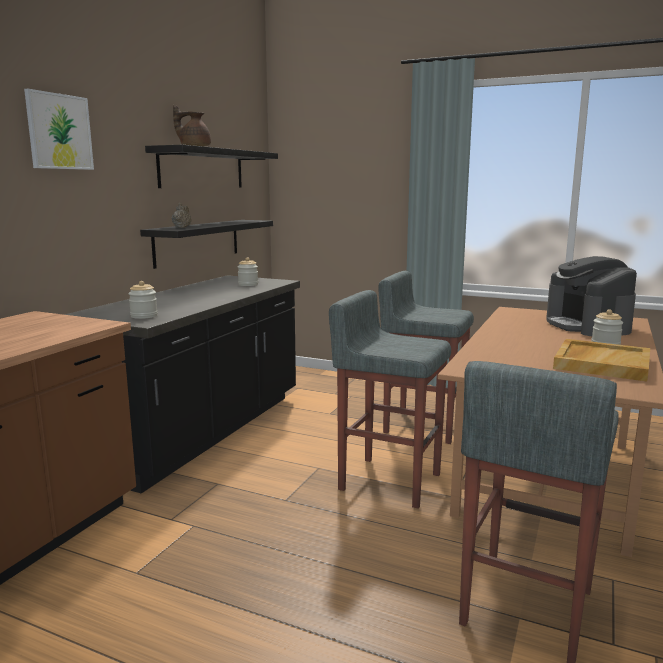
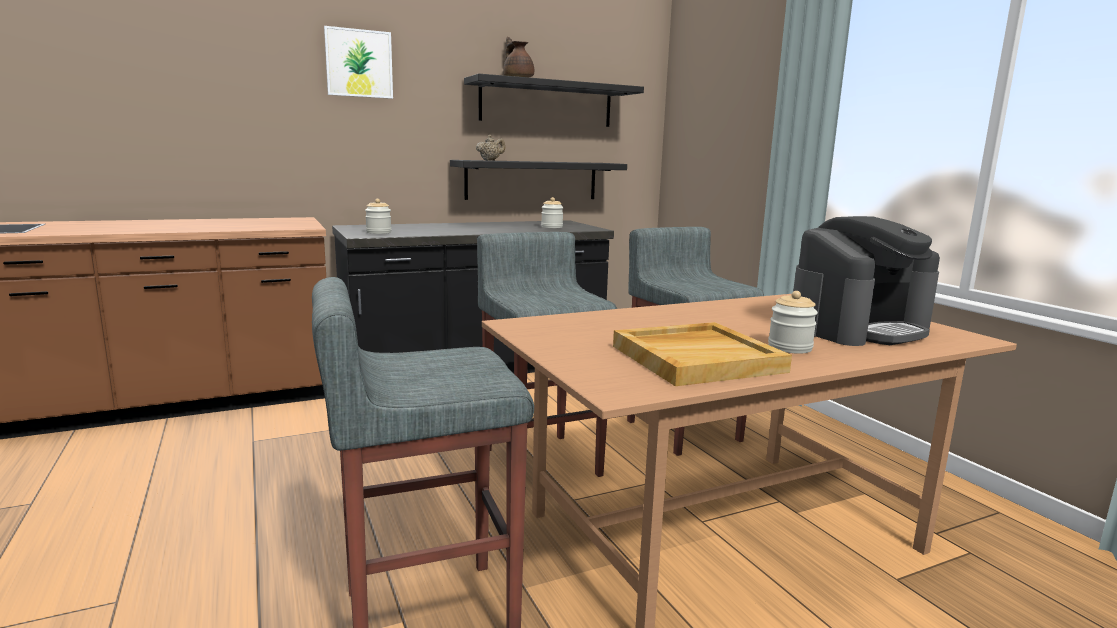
camera: 40 degrees right, 0 degrees up
(587, 326) = (858, 328): coffee machine -> coffee machine turned 150 degrees counterclockwise

